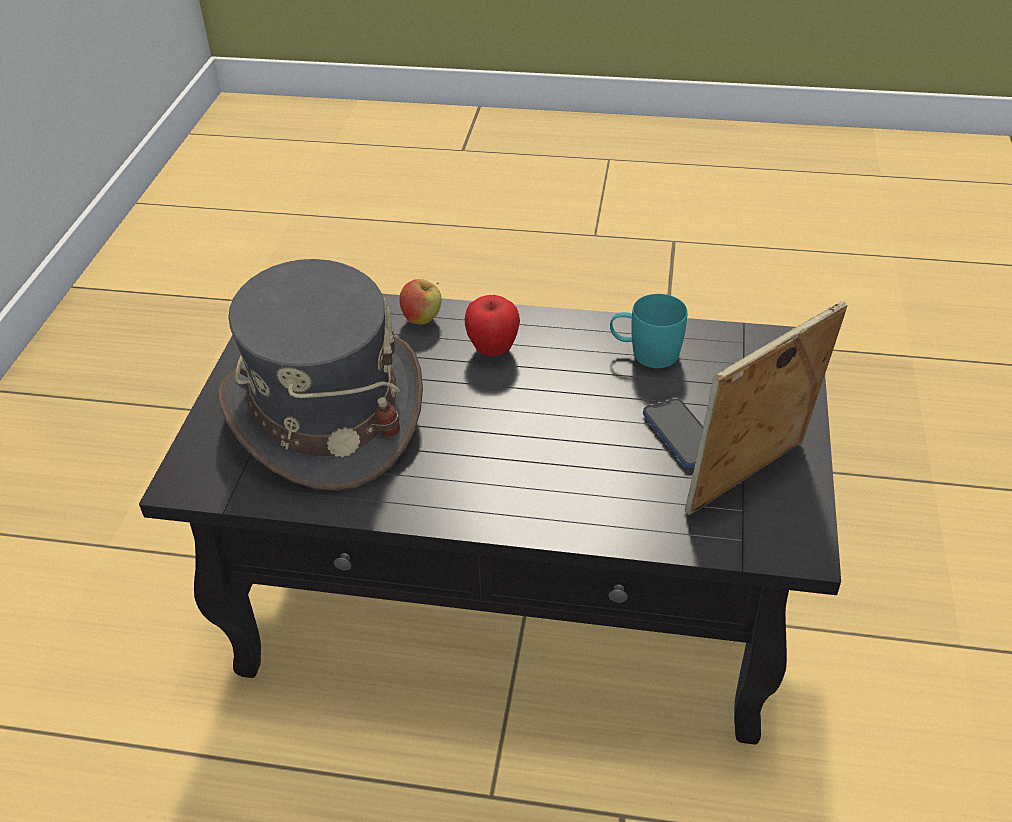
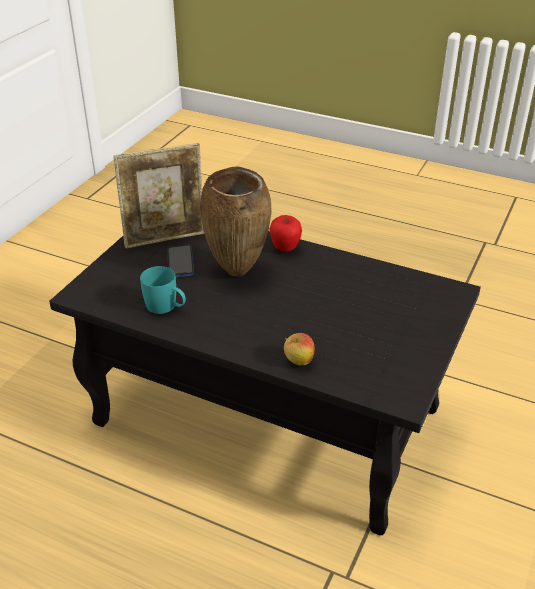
camera: 165 degrees left, 5 degrees down
(325, 413) = (375, 312): grey hat -> none
(493, 349) = (258, 330): apple -> apple (285, 248)
(571, 437) = (238, 272): none -> brown vase

